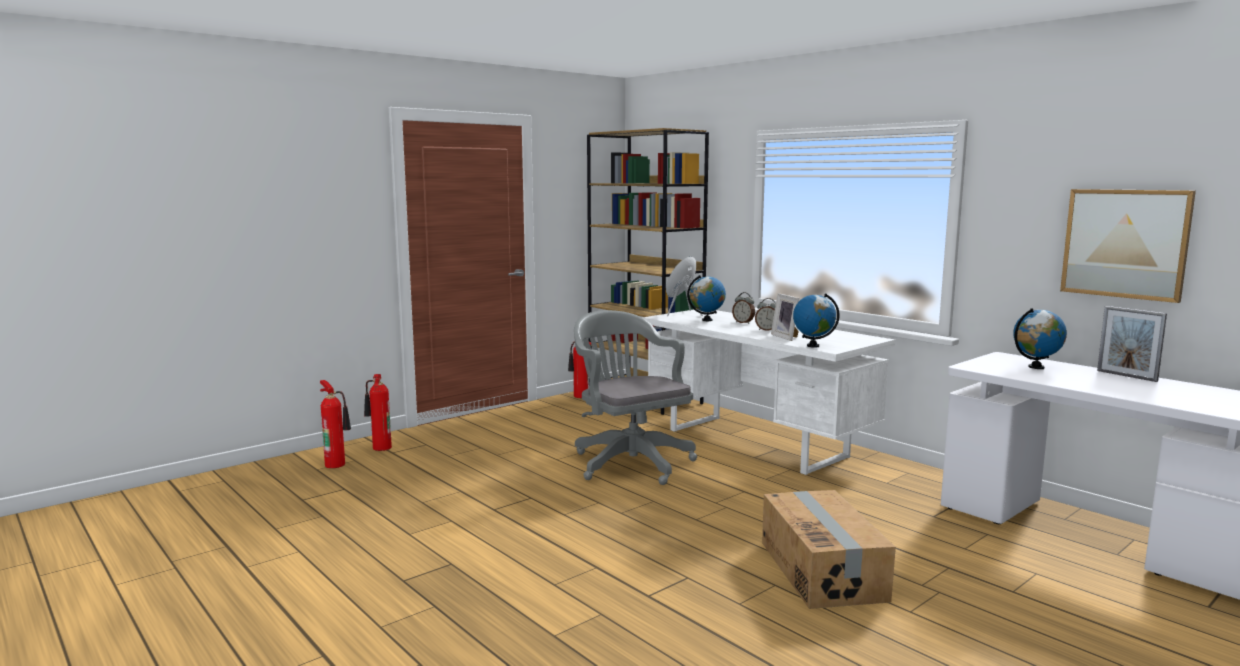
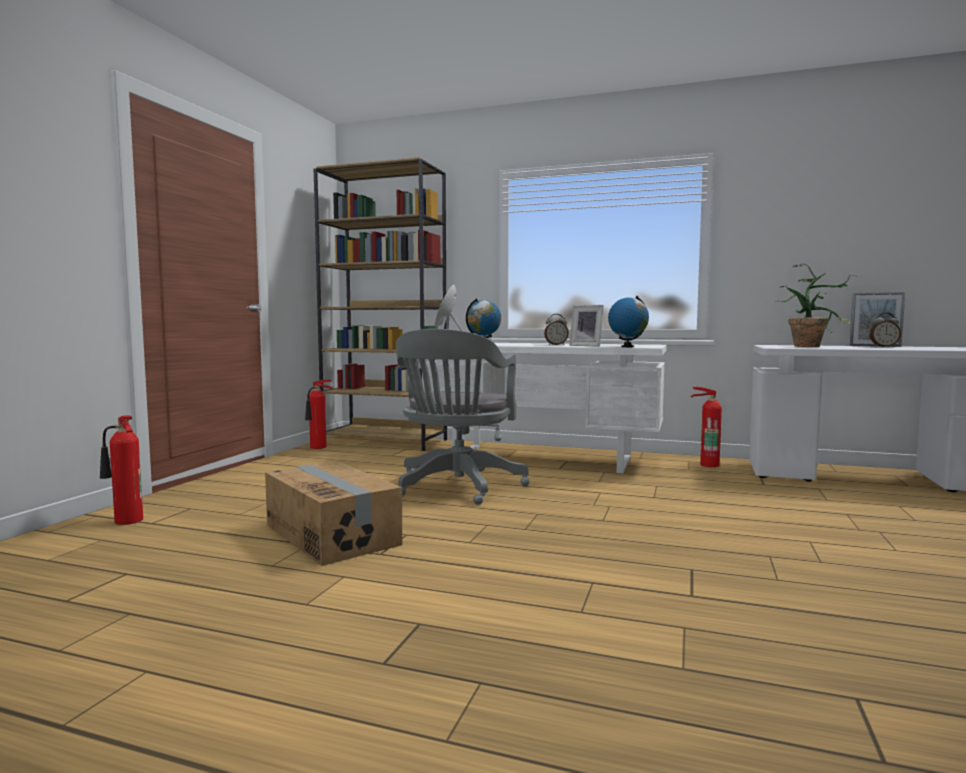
camera: 30 degrees left, 5 degrees down
(336, 464) = (75, 548): fire extinguisher -> fire extinguisher (708, 464)
(629, 462) = (457, 488): grey office chair -> grey office chair turned 105 degrees counterclockwise
(743, 322) = (520, 344): alarm clock -> alarm clock (884, 347)
(823, 570) = (777, 536): cardboard box -> cardboard box (332, 534)
(1036, 367) = (812, 346): globe -> potted plant
(1125, 243) = (853, 245): picture -> none

